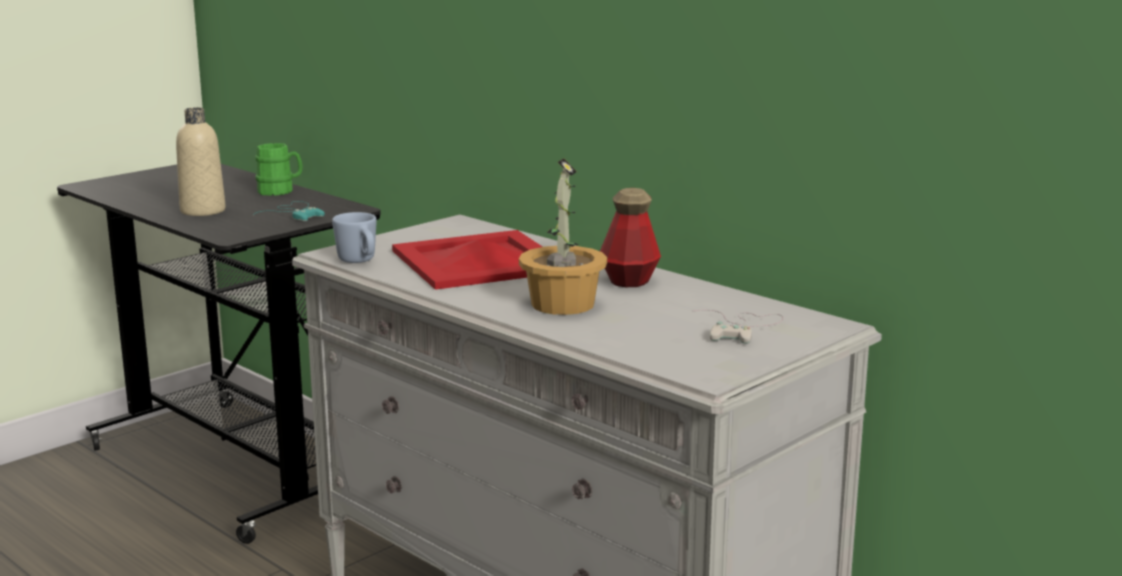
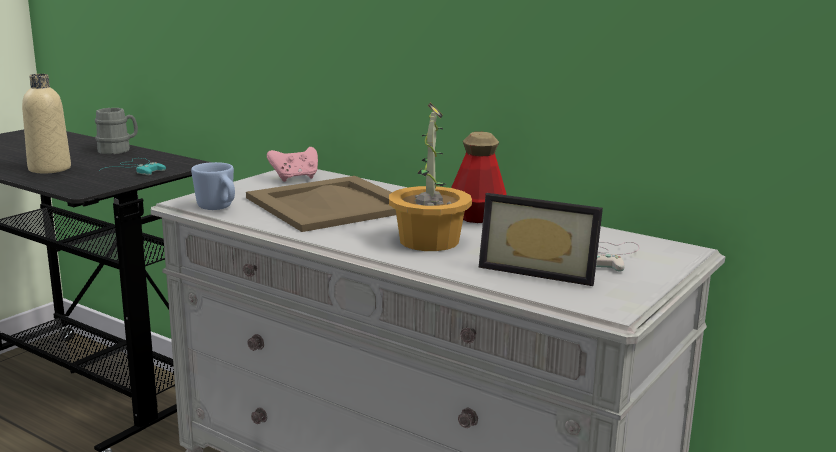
camera: 10 degrees left, 0 degrees up
(280, 190) = (118, 150): green mug -> grey mug
(454, 230) = (295, 178): none -> pink game controller
(477, 261) = (329, 204): red tray -> beige tray
(661, 338) = (540, 270): none -> picture frame

